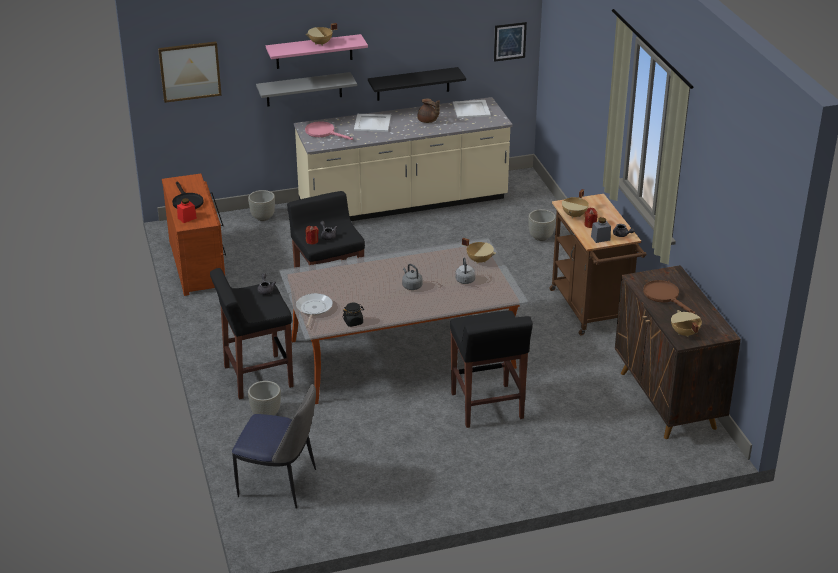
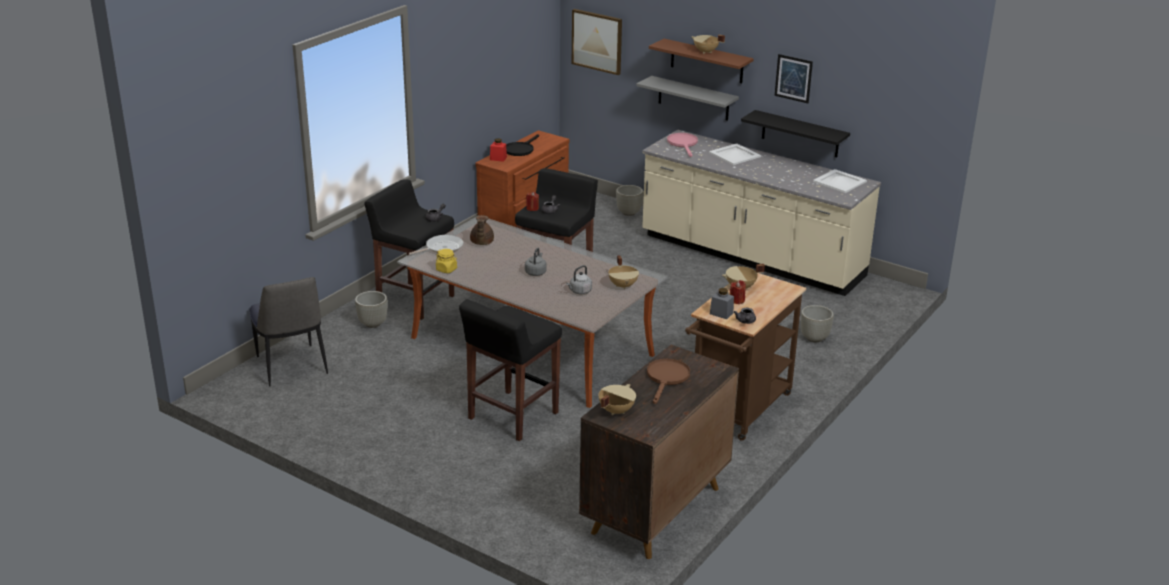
camera: 50 degrees right, 5 degrees down
(314, 51) = (707, 61): pink shelf -> brown shelf
(353, 322) = (446, 269): black jar -> yellow jar
(428, 121) = (783, 173): brown teapot -> brown teapot (481, 242)
(510, 41) = (912, 124): picture -> picture (793, 78)

